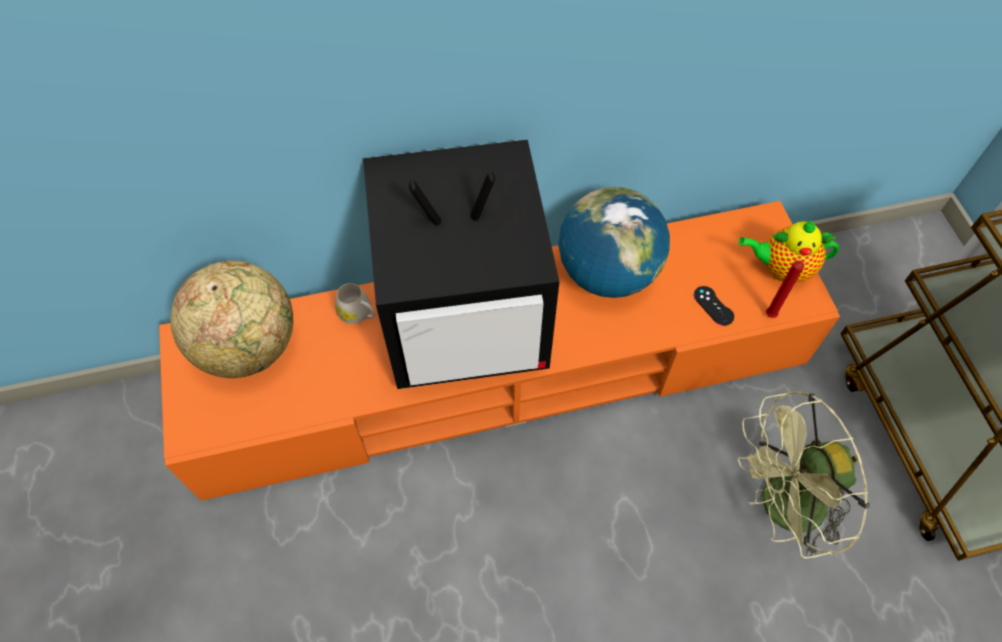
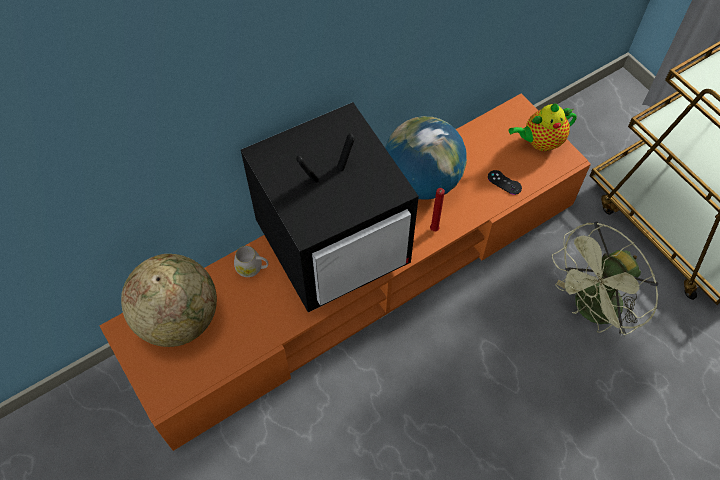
camera: 20 degrees left, 0 degrees up
(769, 316) = (544, 178): red candle -> red candle (433, 230)

